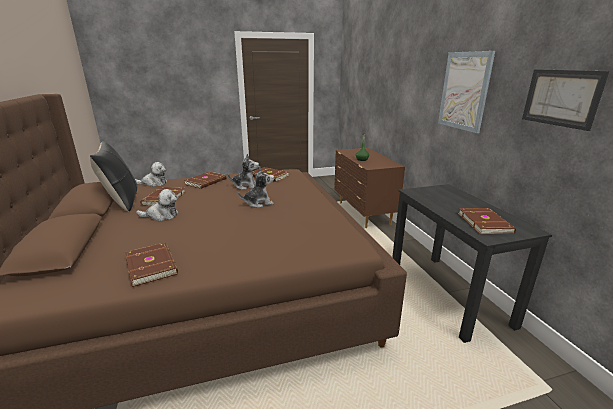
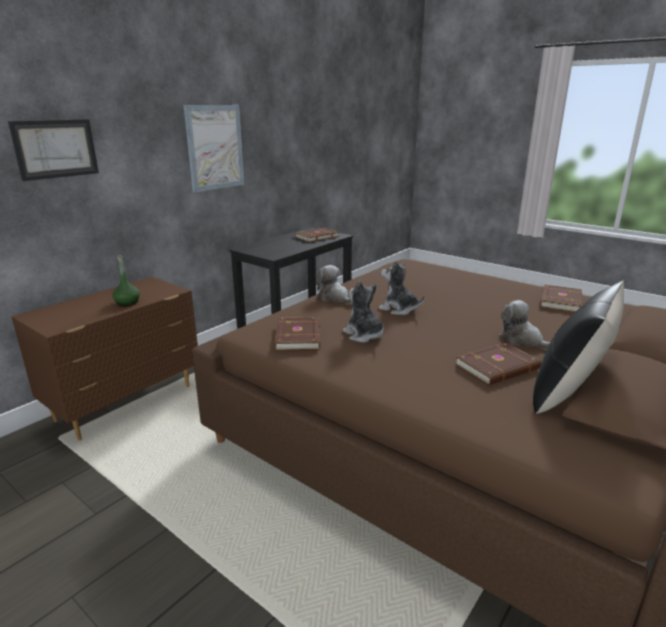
camera: 125 degrees left, 0 degrees up
(153, 183) = (486, 419): plush toy -> plush toy (334, 298)
(206, 182) = (396, 371): brown book -> none
(561, 98) = (290, 138): picture -> picture (56, 149)

